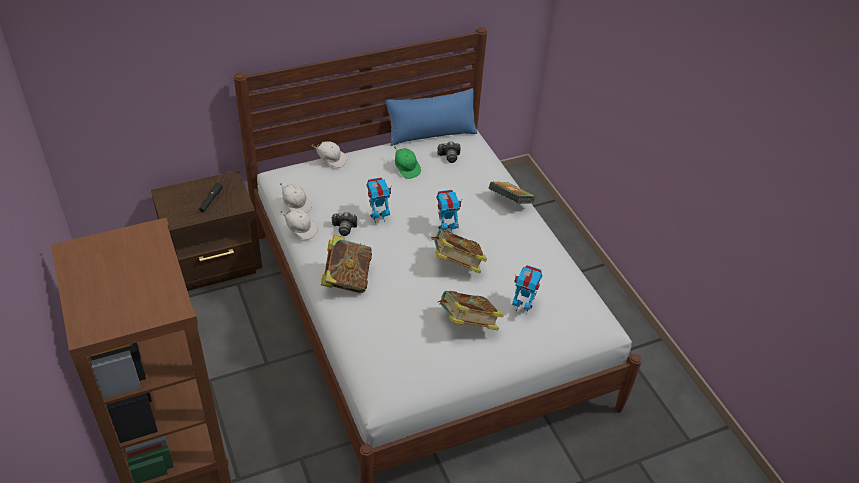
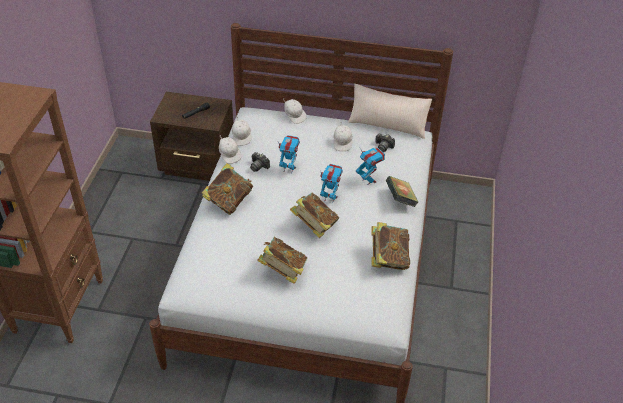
camera: 35 degrees right, 0 degrees up
(406, 168) = (342, 143): green cap -> white cap
(431, 133) = (387, 125): blue pillow -> beige pillow
(523, 307) = (335, 279): toy robot -> toy robot (368, 180)
(551, 264) = (388, 258): none -> book

